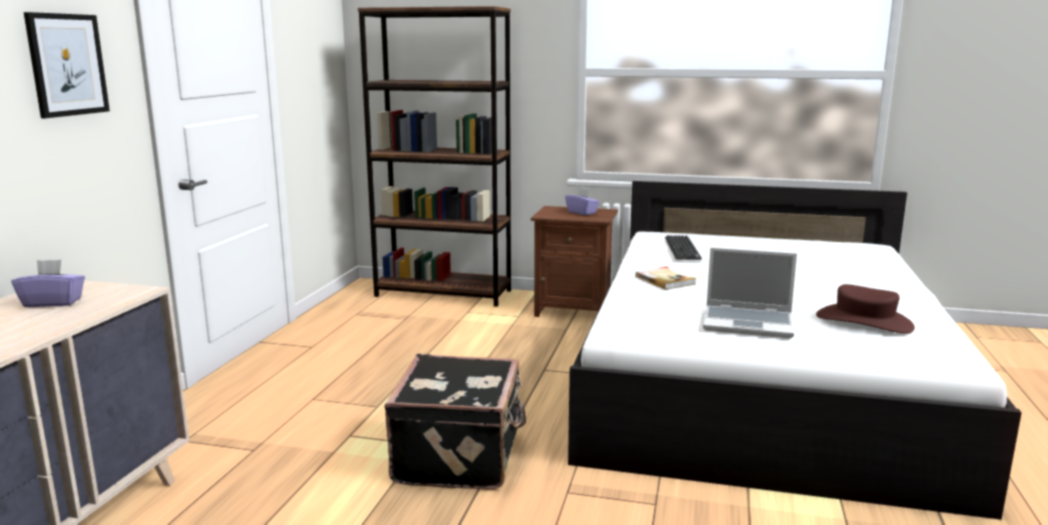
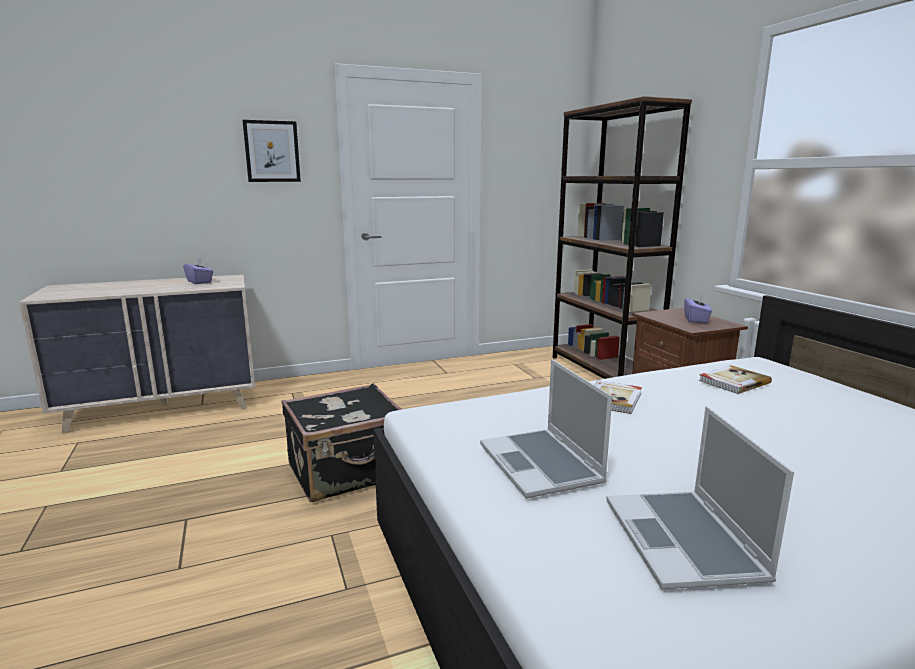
camera: 55 degrees right, 0 degrees up
(682, 248) = (733, 382): keyboard -> book
(864, 321) = (685, 541): brown hat -> laptop

